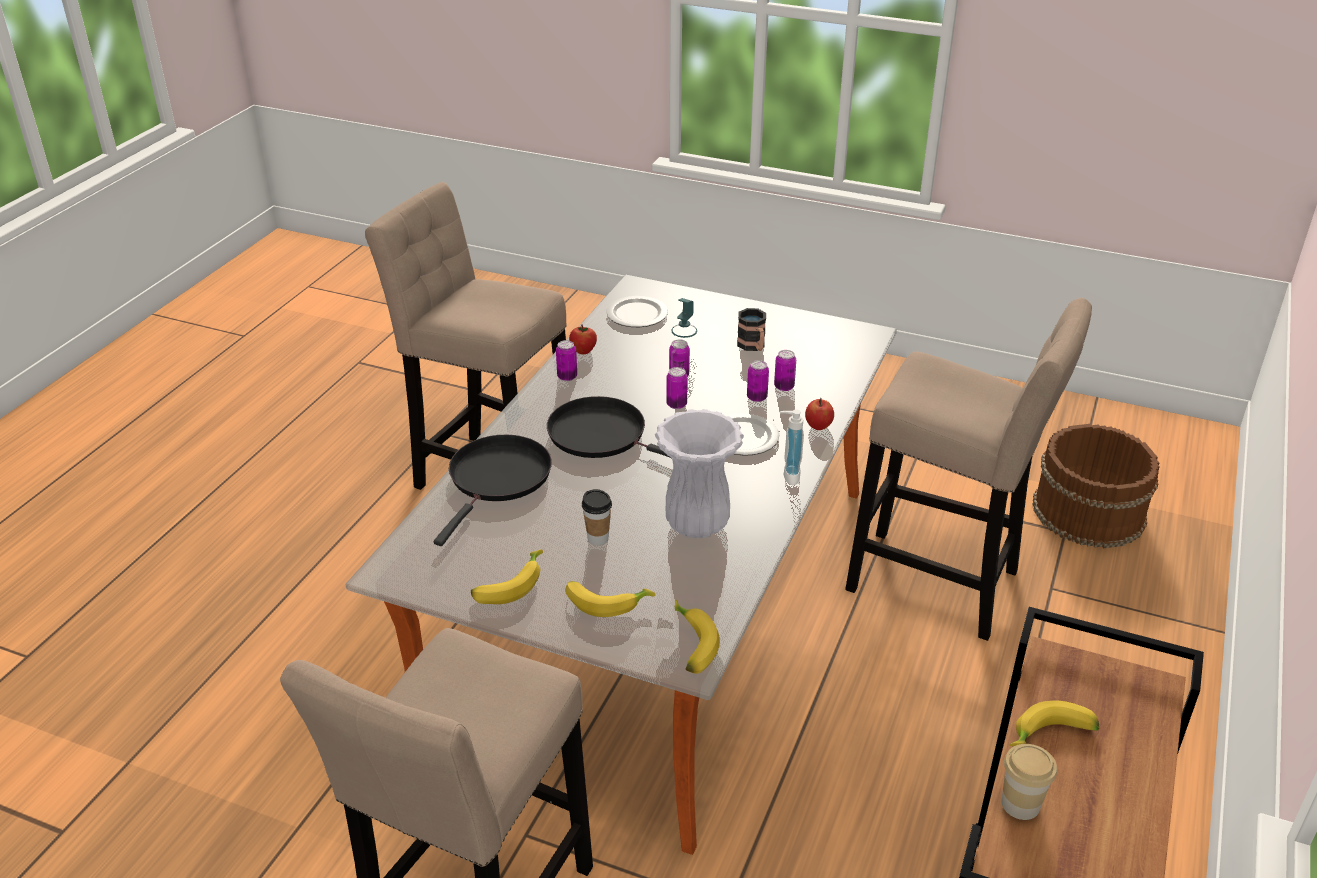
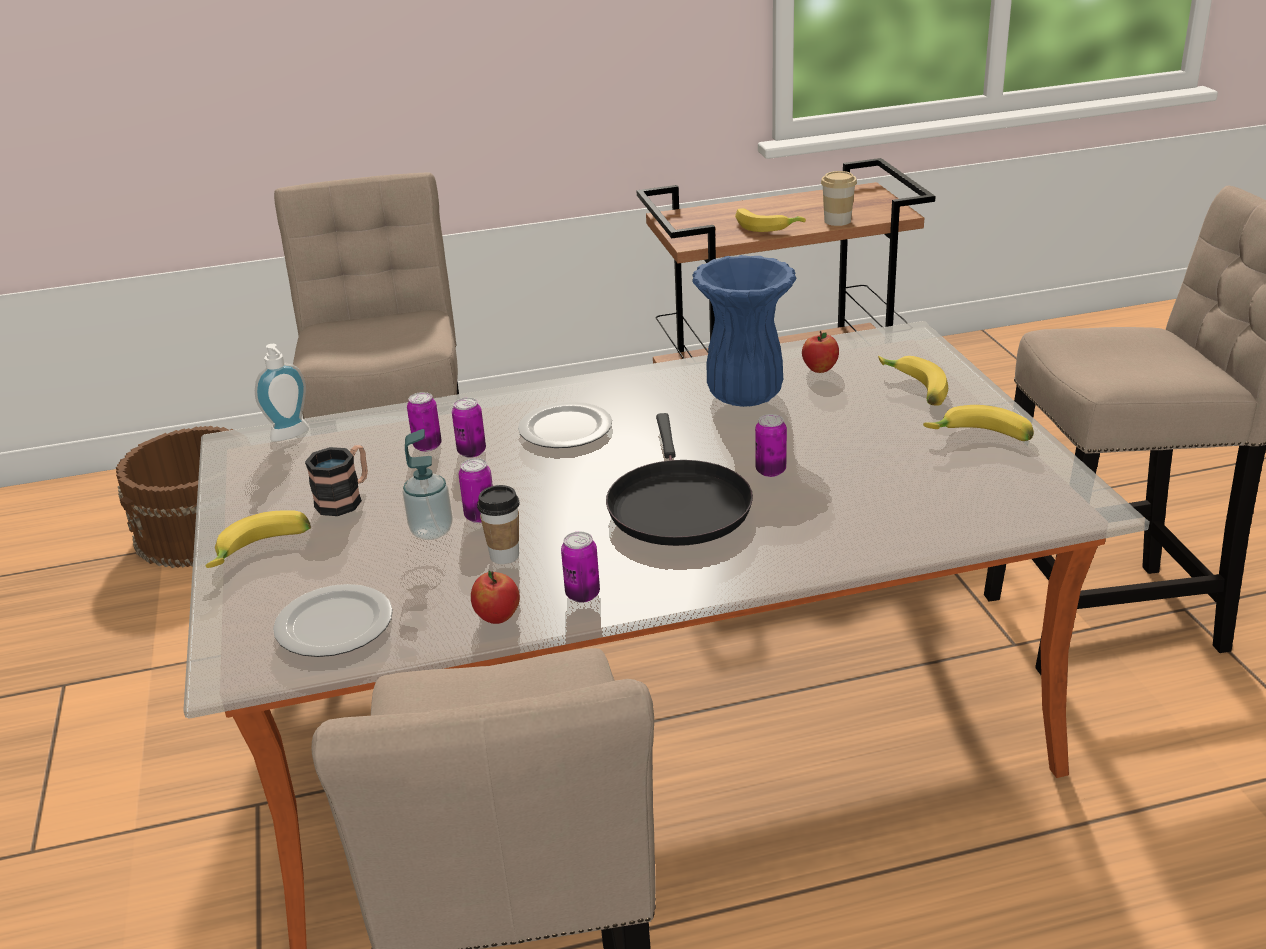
camera: 125 degrees left, 5 degrees down
(497, 479) = (857, 527): black frying pan -> none
(598, 539) = (846, 429): cup -> cup (504, 556)
(676, 404) = (549, 490): can -> can (770, 471)
(690, 645) = (892, 342): banana -> banana (262, 551)
(698, 523) = (743, 396): white vase -> blue vase
(787, 475) = (602, 386): soap dispenser -> soap dispenser (291, 436)
(818, 426) = (490, 402): apple -> apple (819, 369)

